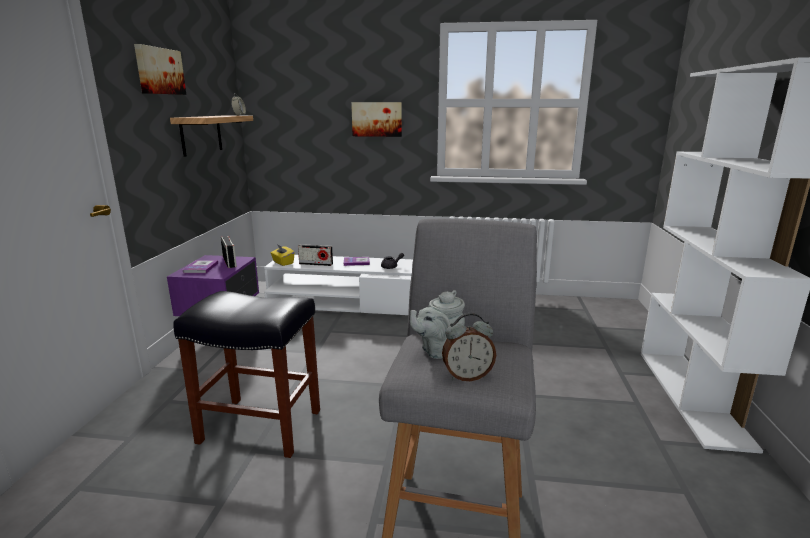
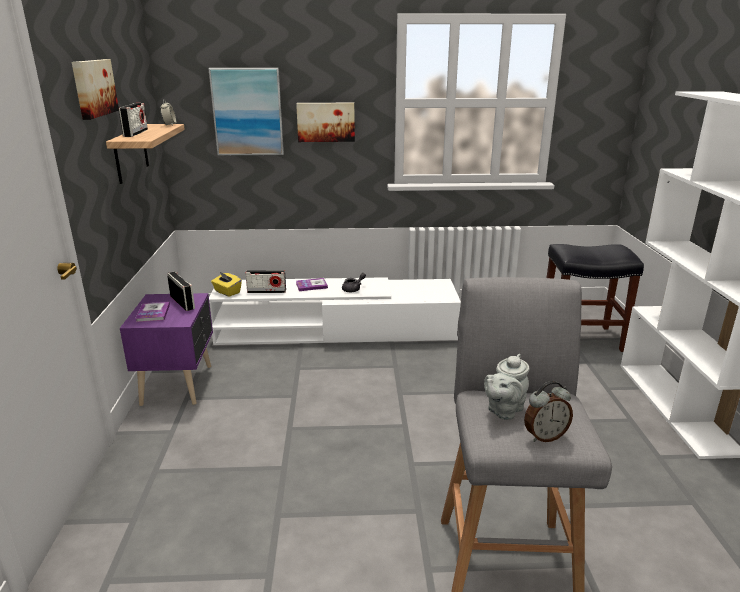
camera: 10 degrees left, 5 degrees up
(203, 116) = (136, 133): none -> radio
(262, 426) = (274, 487): black stool -> black stool (581, 338)
(311, 110) = (247, 112): none -> picture

